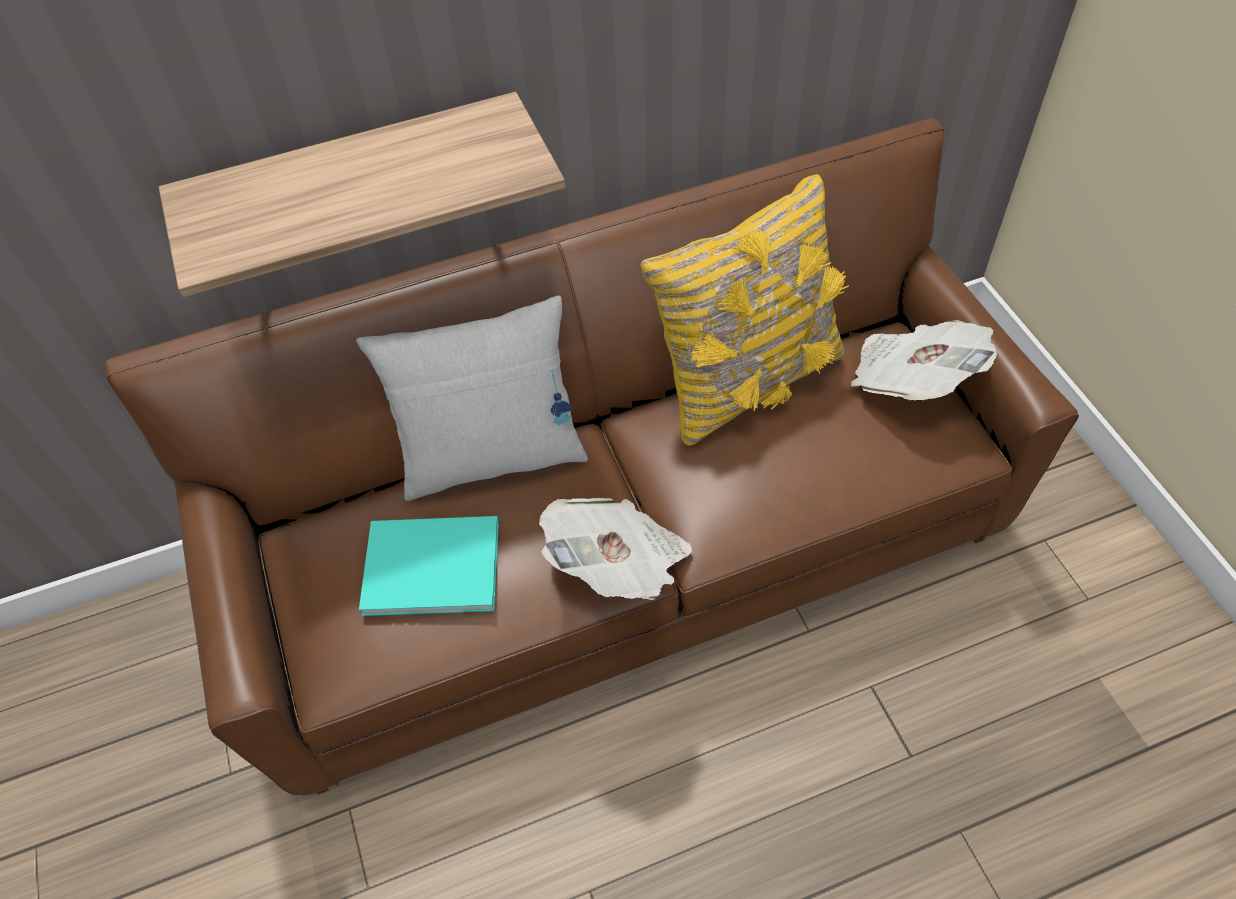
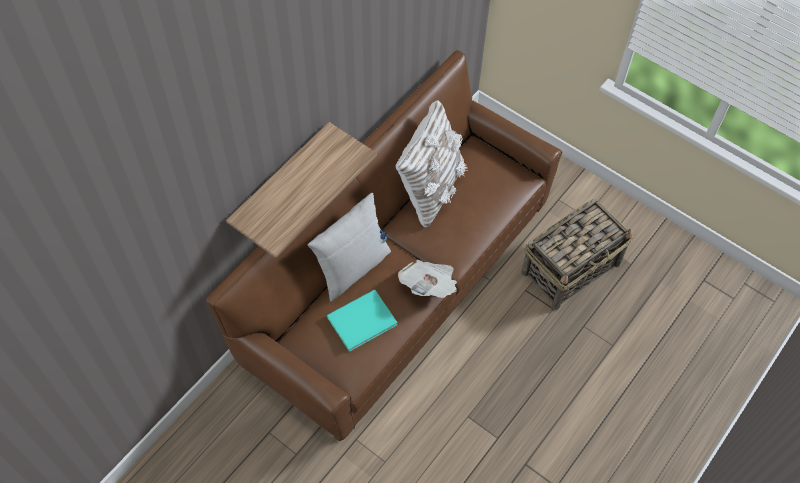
camera: 35 degrees left, 5 degrees up
(748, 383) = (432, 190): yellow pillow -> white pillow
(912, 380) = (493, 161): newspaper -> none
(1000, 690) = (571, 268): none -> basket

